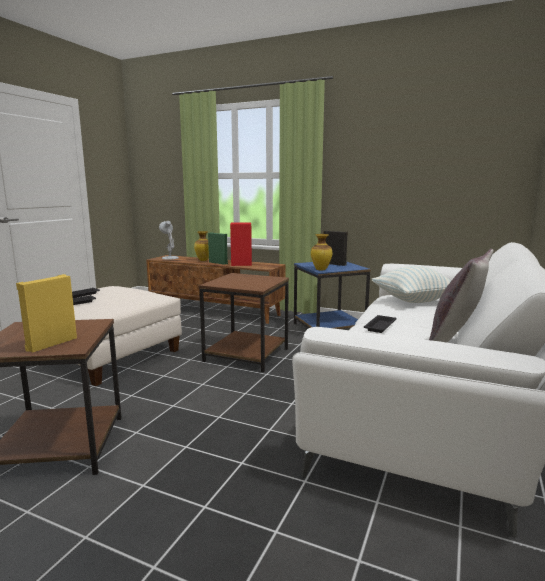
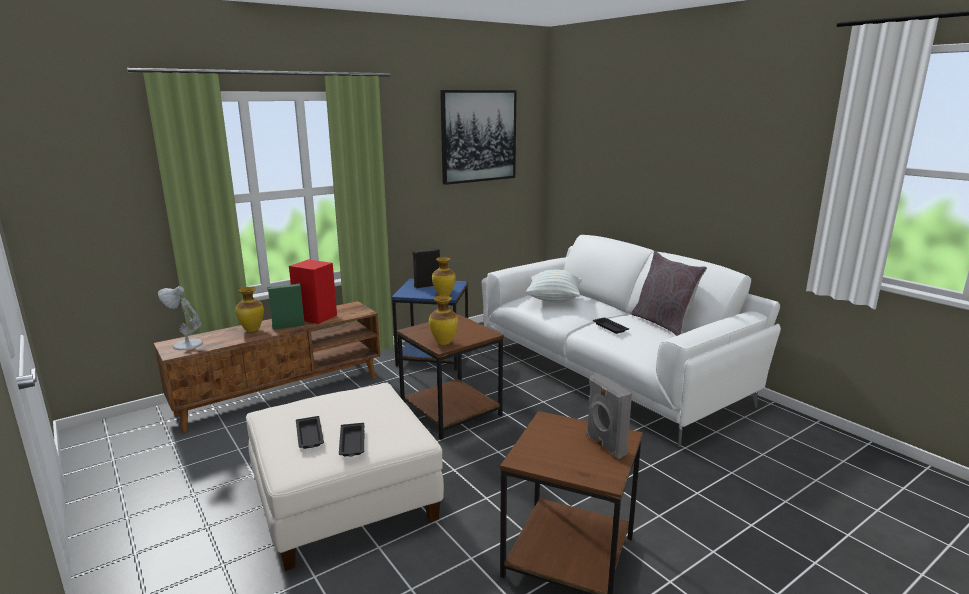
camera: 60 degrees left, 5 degrees up
(51, 344) = (604, 445): yellow speaker -> grey speaker
(222, 283) = (443, 343): none -> vase
(436, 131) = (478, 136): none -> picture

